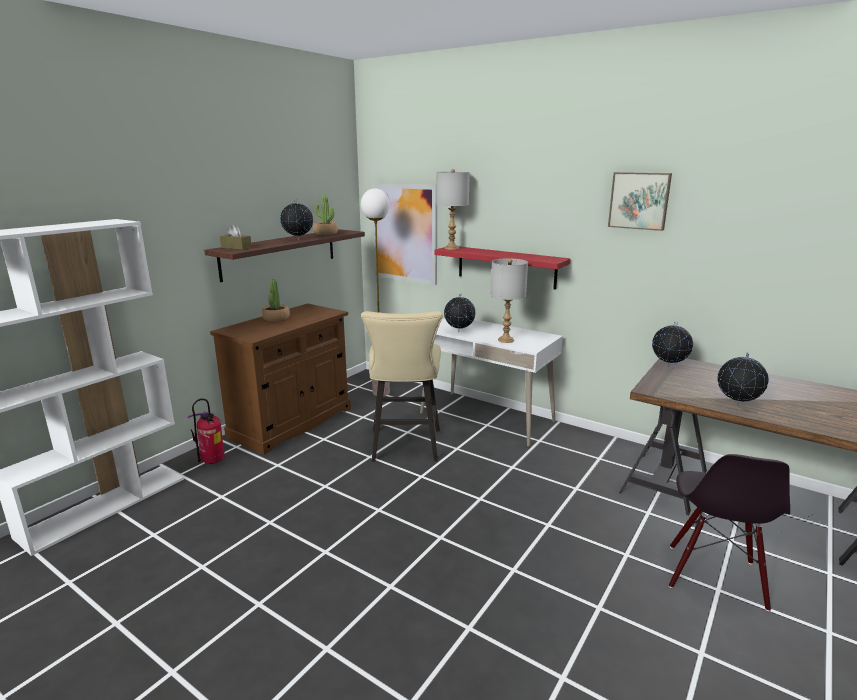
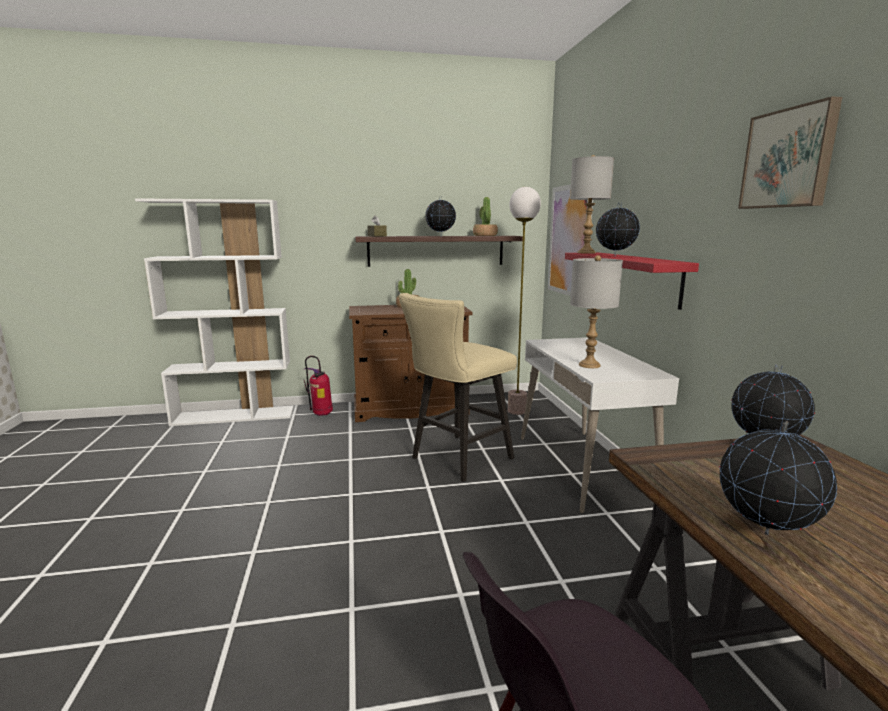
camera: 45 degrees right, 5 degrees down
(459, 332) = (557, 349): globe -> globe (615, 256)

